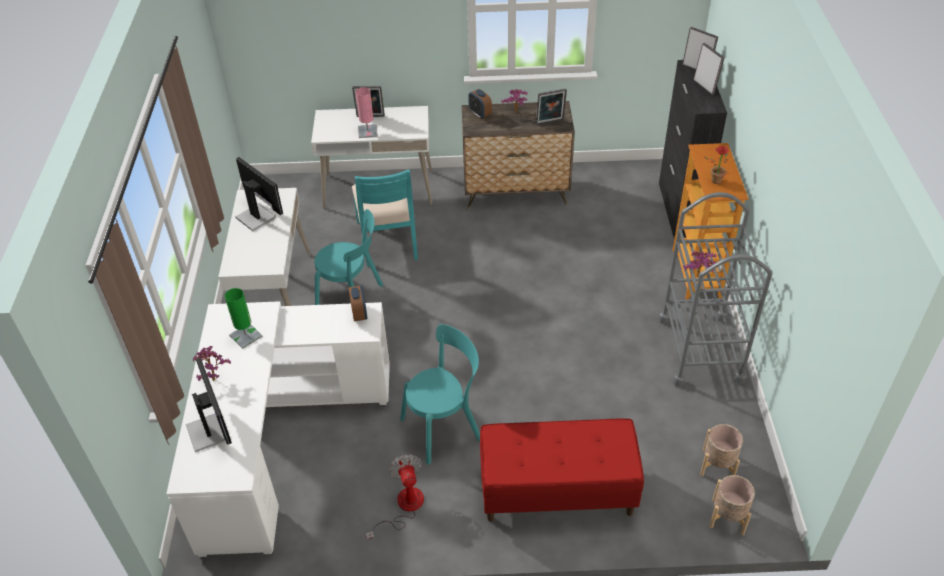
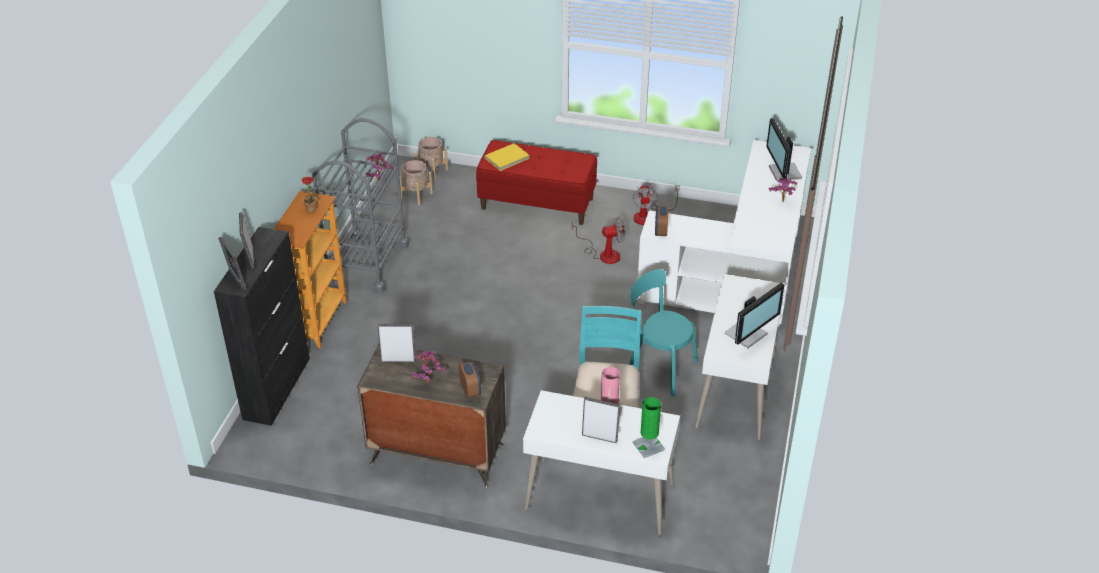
camera: 165 degrees left, 5 degrees down
(246, 336) = (758, 225): green table lamp -> green table lamp (648, 446)
(257, 216) = (747, 334): monitor -> monitor turned 105 degrees counterclockwise
(444, 427) = (603, 254): turquoise chair -> fan
(601, 445) = (507, 159): none -> yellow book

